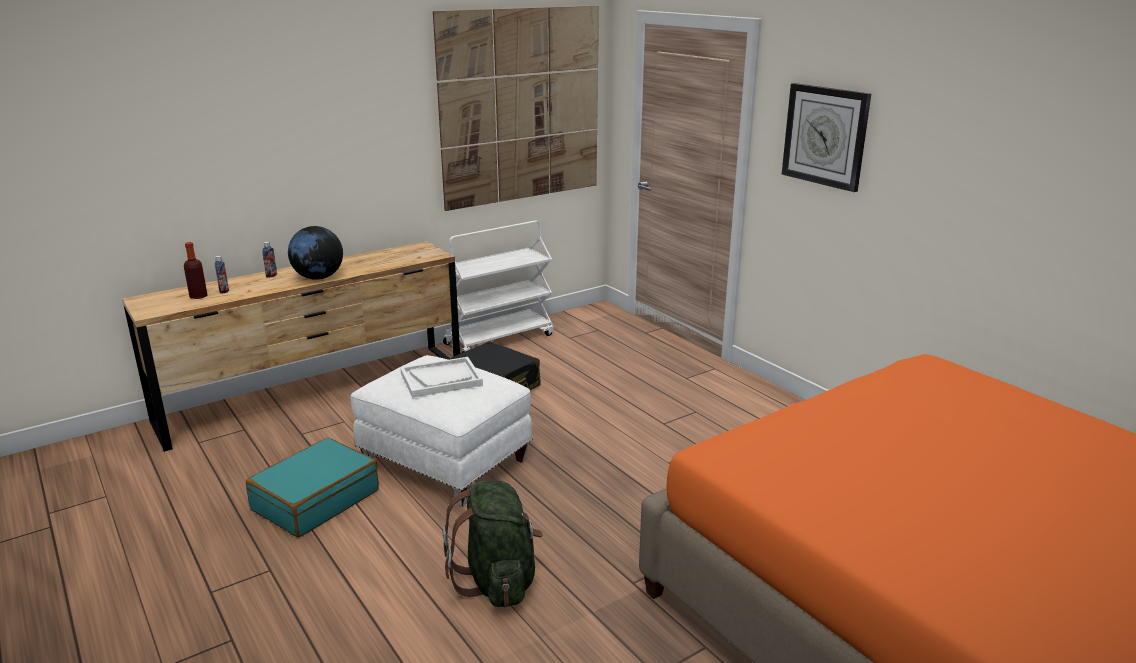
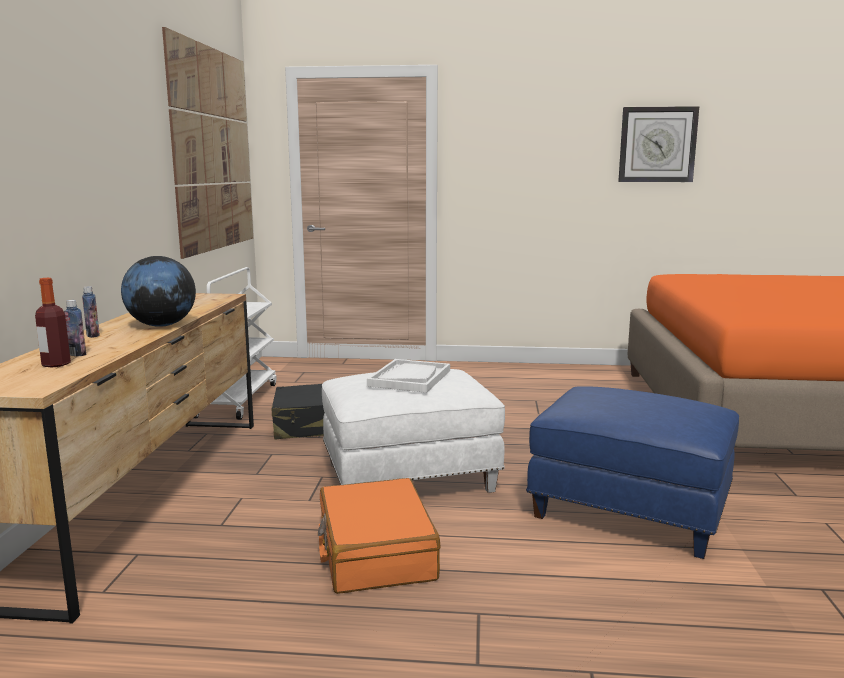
camera: 50 degrees left, 10 degrees down
(315, 500) = (375, 552): turquoise suitcase -> orange suitcase
(497, 581) = (627, 510): green backpack -> blue ottoman
(825, 136) = (514, 149): wall clock -> wall clock (657, 144)

